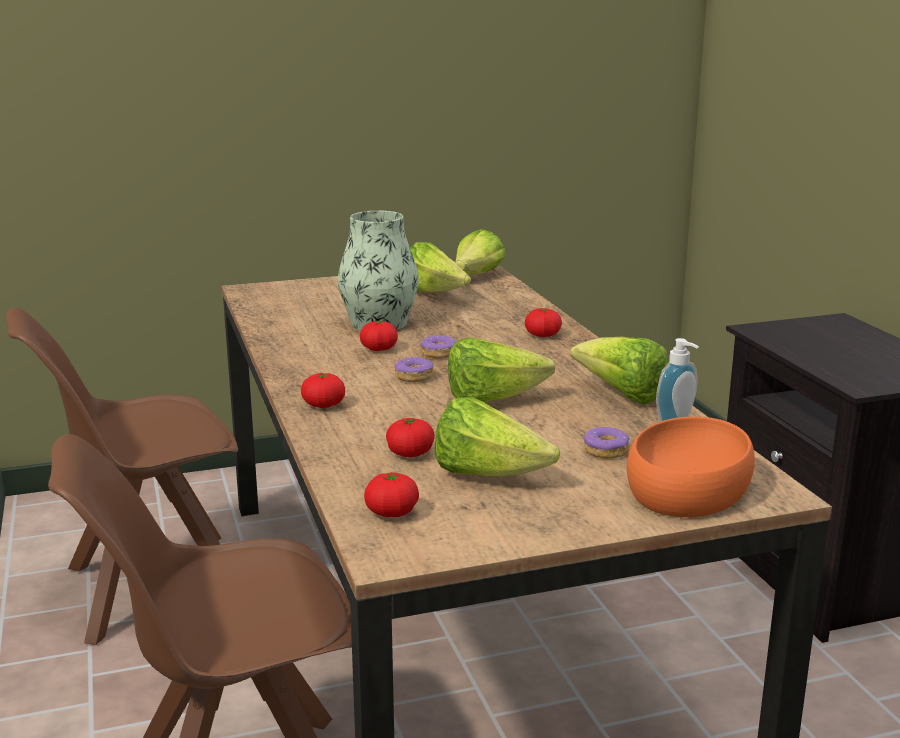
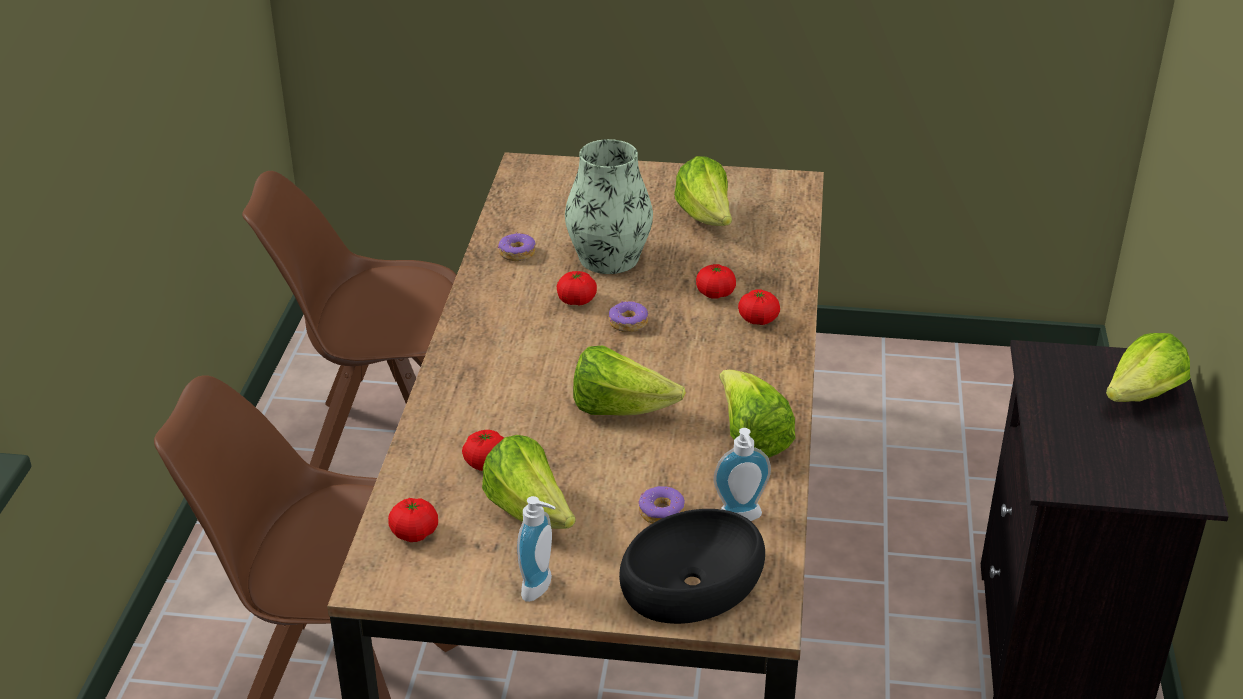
camera: 25 degrees right, 15 degrees up
(323, 405) = (463, 373): tomato -> tomato (715, 293)
(413, 377) = (575, 354): donut -> donut (517, 253)
(477, 276) = (780, 194): lettuce -> lettuce (1142, 395)
(560, 521) = (541, 588): none -> soap dispenser
(690, 487) = (692, 584): orange bowl -> black bowl

